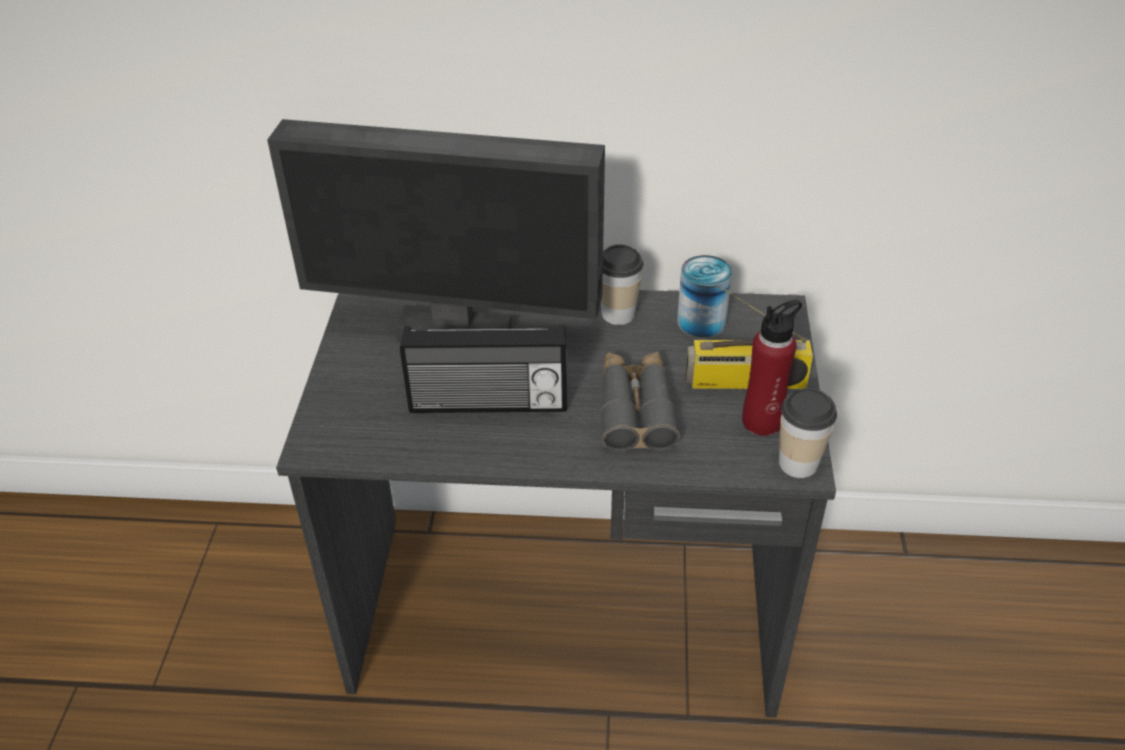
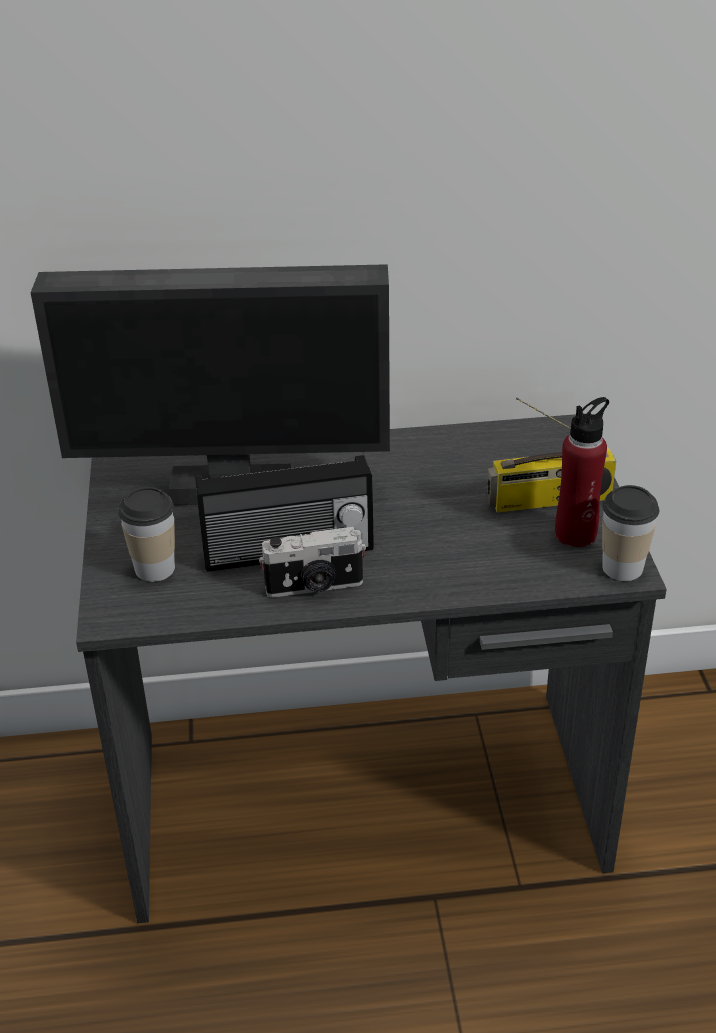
camera: 10 degrees left, 5 degrees down
(502, 442) = (314, 587): none -> camera
(618, 313) = (399, 451): cup -> cup (154, 568)
(636, 409) = (444, 539): grey binoculars -> none
(701, 322) = (487, 450): can -> none

